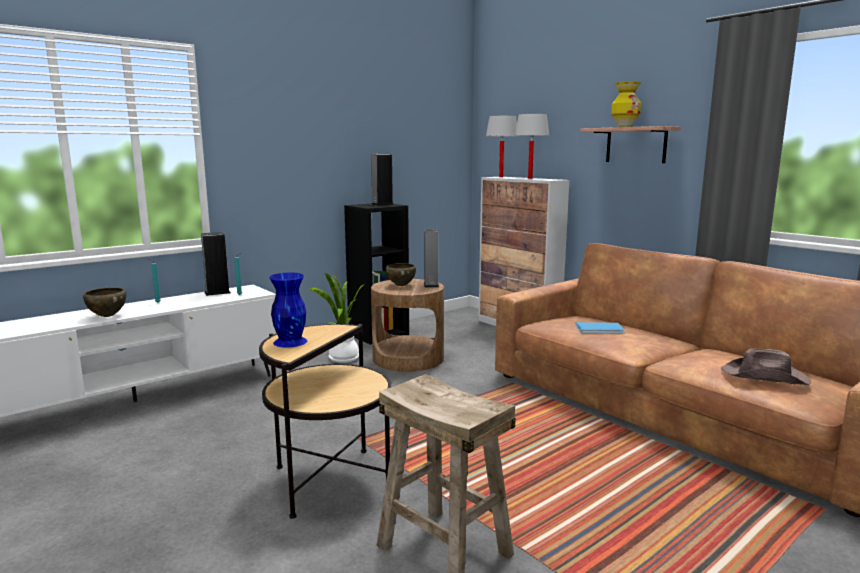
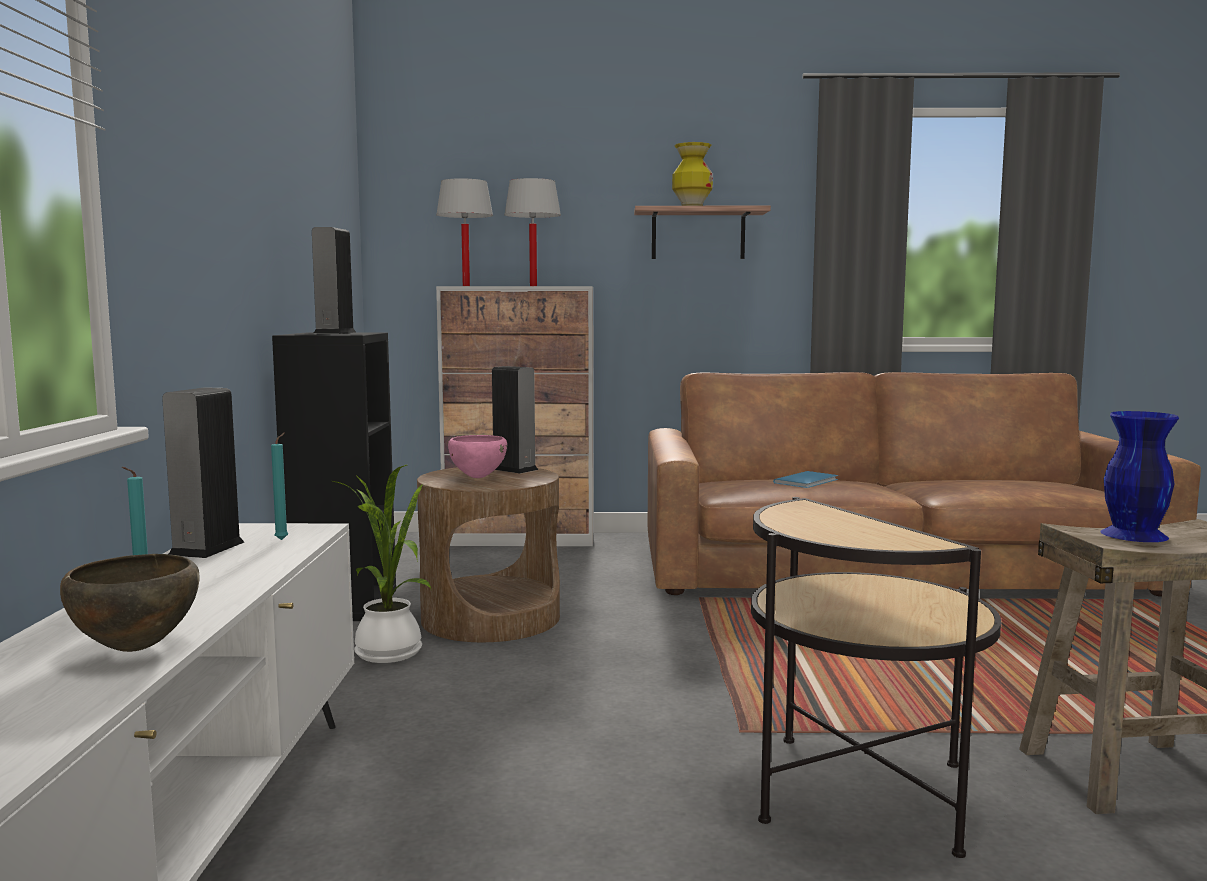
camera: 50 degrees left, 5 degrees down
(290, 341) = (843, 532): blue vase -> blue vase (1132, 534)
(401, 285) = (477, 477): brown bowl -> pink bowl
(765, 377) = (1039, 483): brown hat -> none

